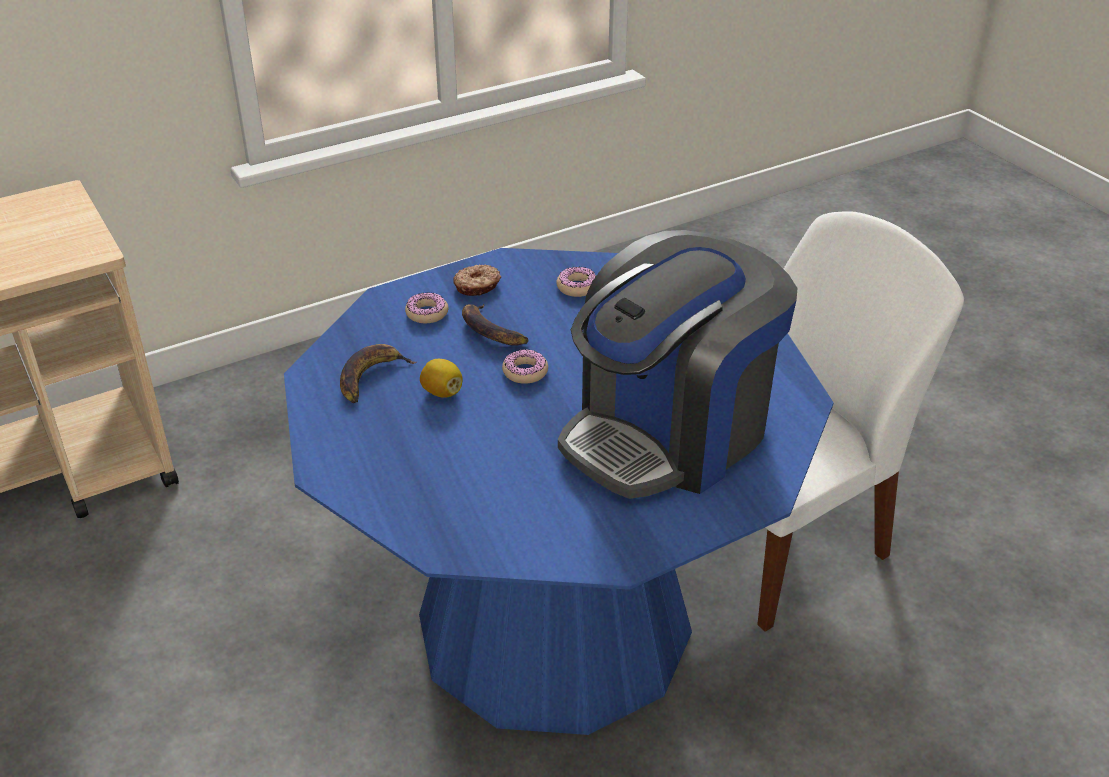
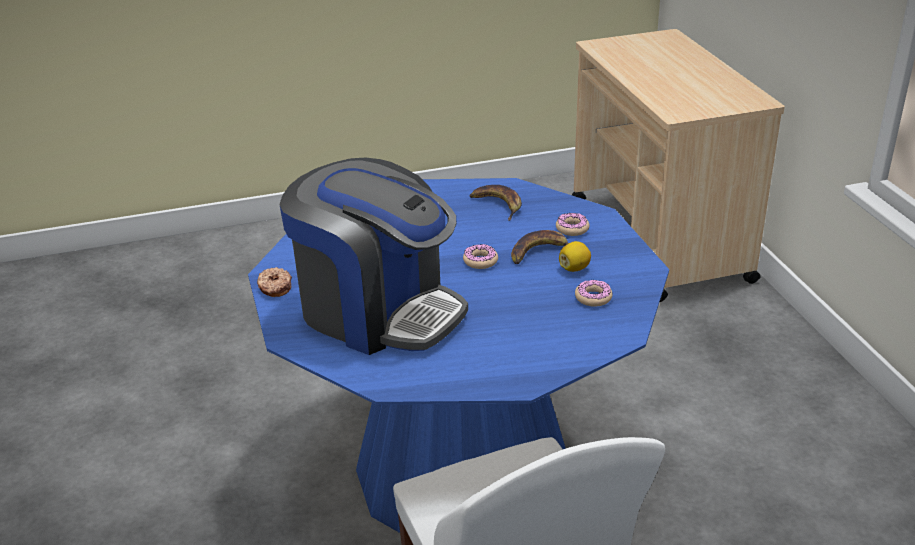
camera: 105 degrees right, 5 degrees down
(442, 392) = (470, 228): lemon -> lemon (574, 268)
(477, 286) = (605, 252): donut -> donut (274, 287)
(669, 433) = (378, 311): coffee machine -> coffee machine turned 150 degrees clockwise

